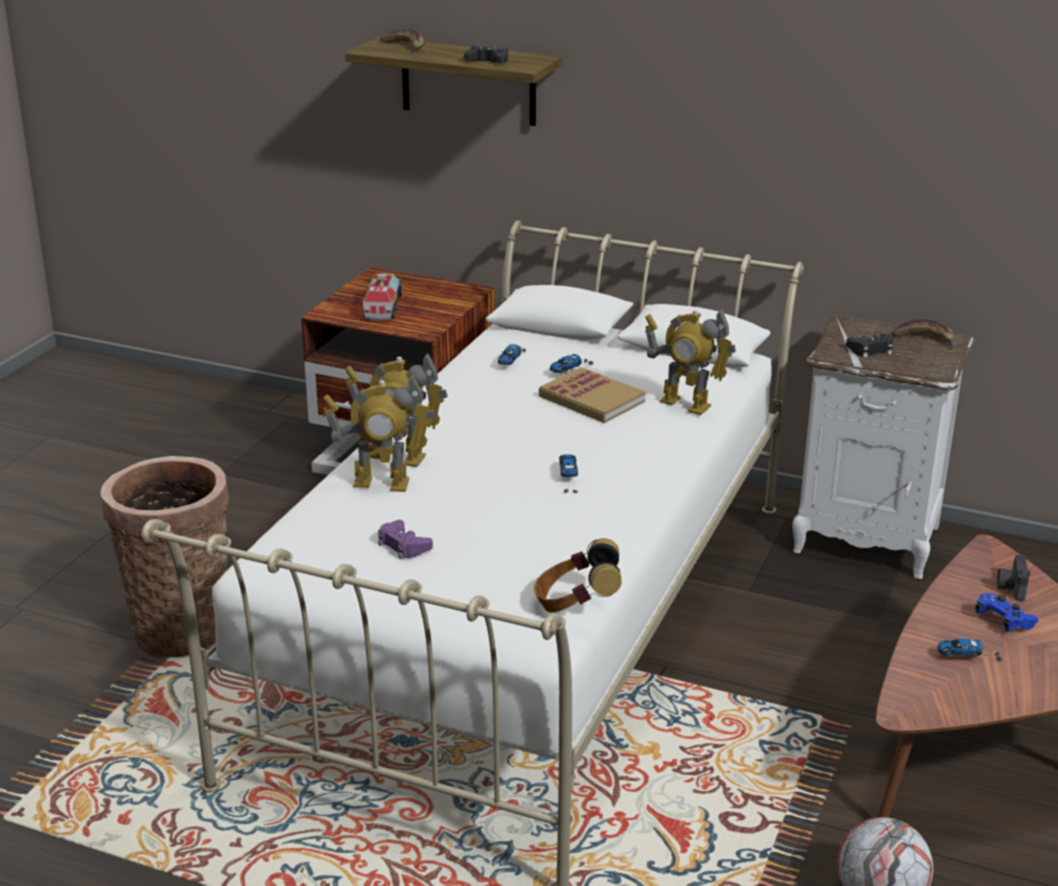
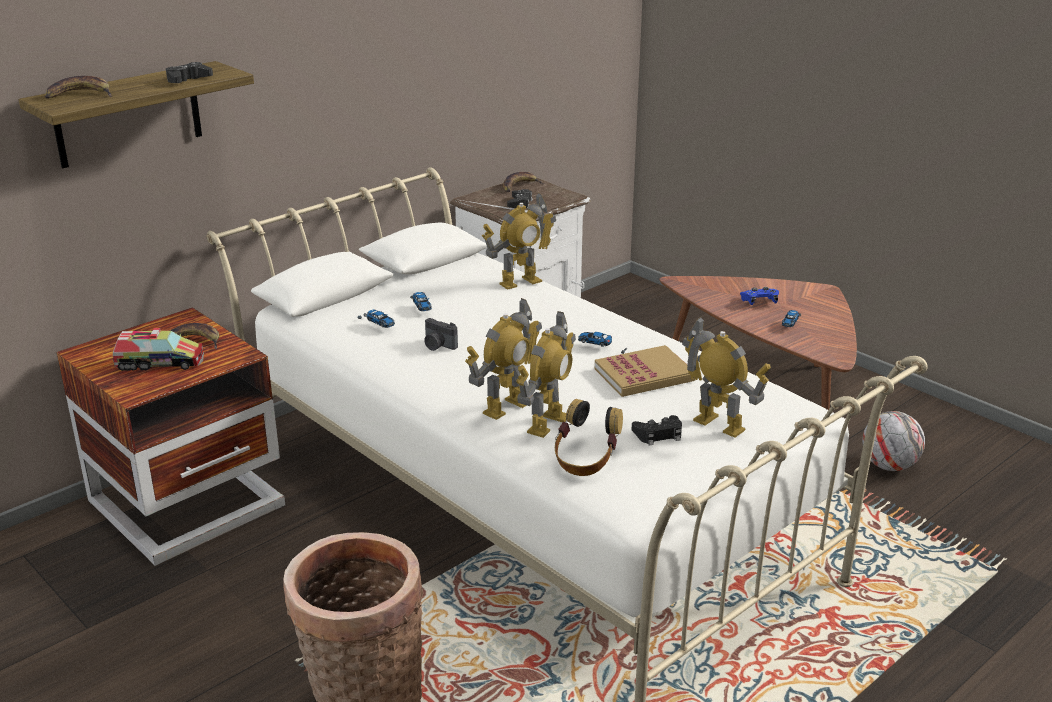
camera: 65 degrees left, 0 degrees up
(383, 306) = (160, 362): toy truck -> toy truck turned 150 degrees clockwise
(403, 545) = (658, 435): purple game controller -> black game controller
(432, 306) = (194, 341): none -> banana
(452, 577) = (719, 425): none -> toy robot
(576, 605) = (783, 387): headphones -> headphones (585, 461)
(591, 399) = (479, 310): book -> book (644, 375)
(1010, 588) = (725, 289): camera -> camera (438, 346)

